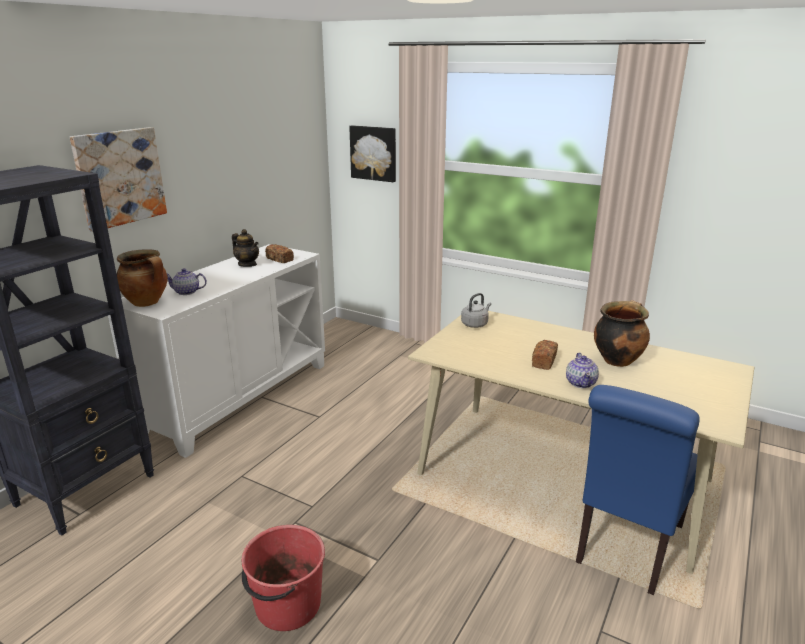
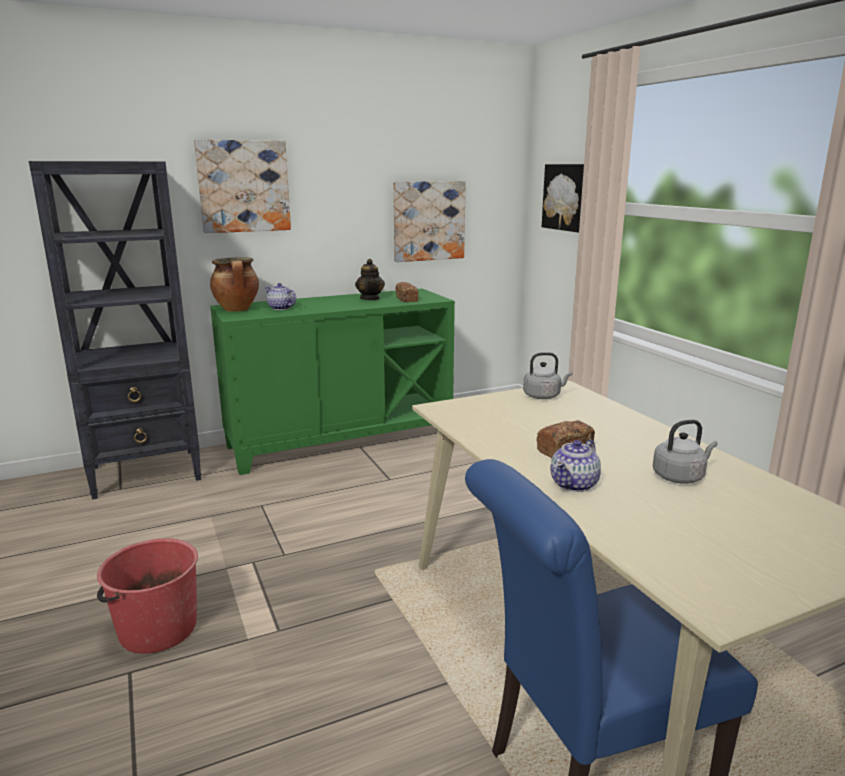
camera: 35 degrees right, 5 degrees down
(238, 397) = (340, 440): white cabinet -> green cabinet
(266, 183) = (428, 221): none -> picture
(617, 360) = (680, 476): cooking pot -> grey kettle

